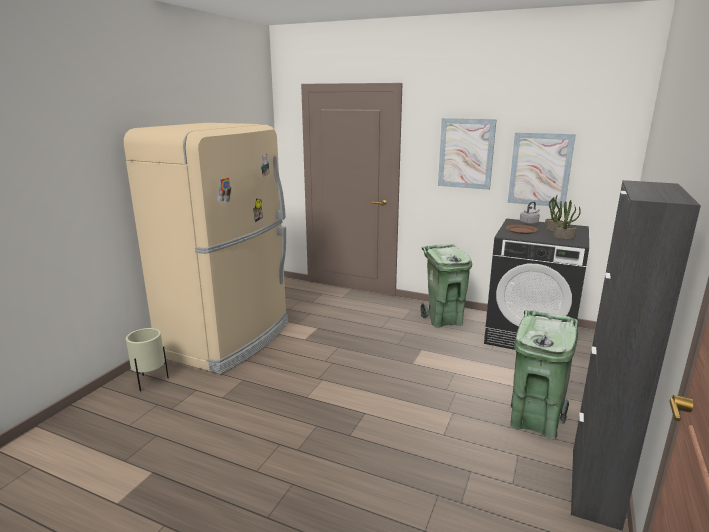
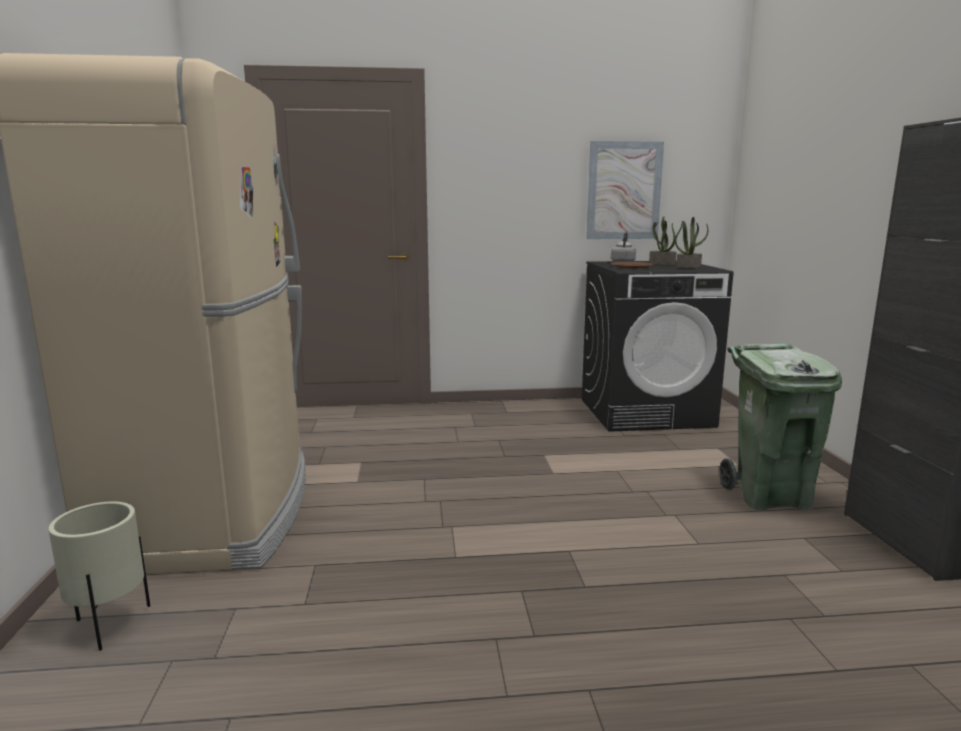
camera: 30 degrees left, 5 degrees down
(443, 320) = (529, 417): green trash can -> none
(466, 153) = (526, 173): picture -> none

